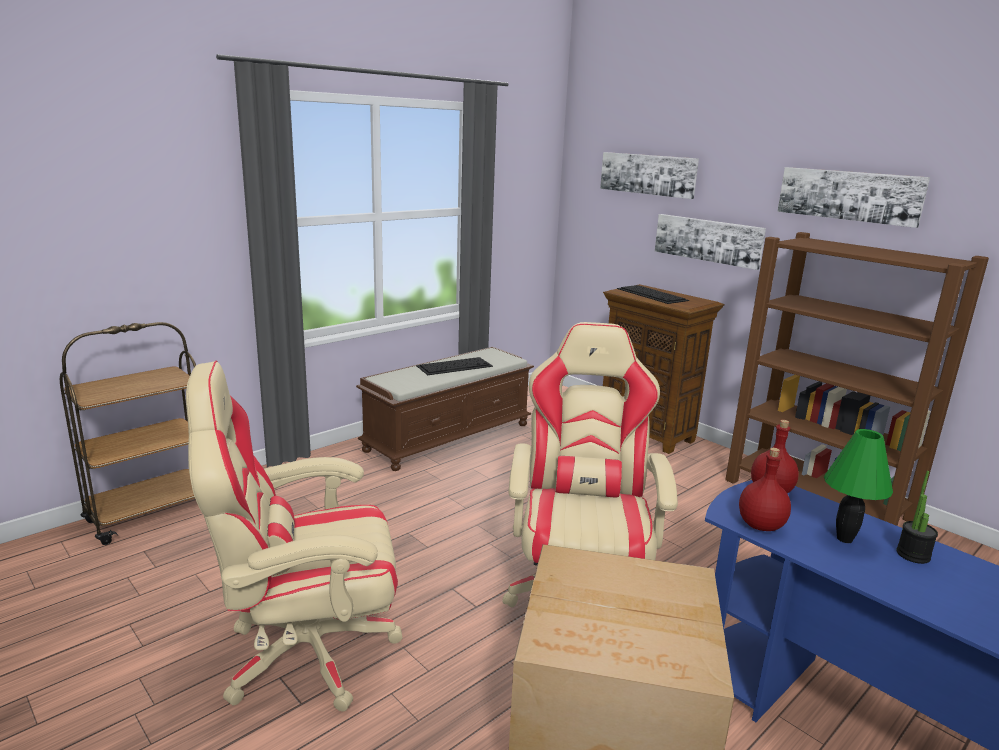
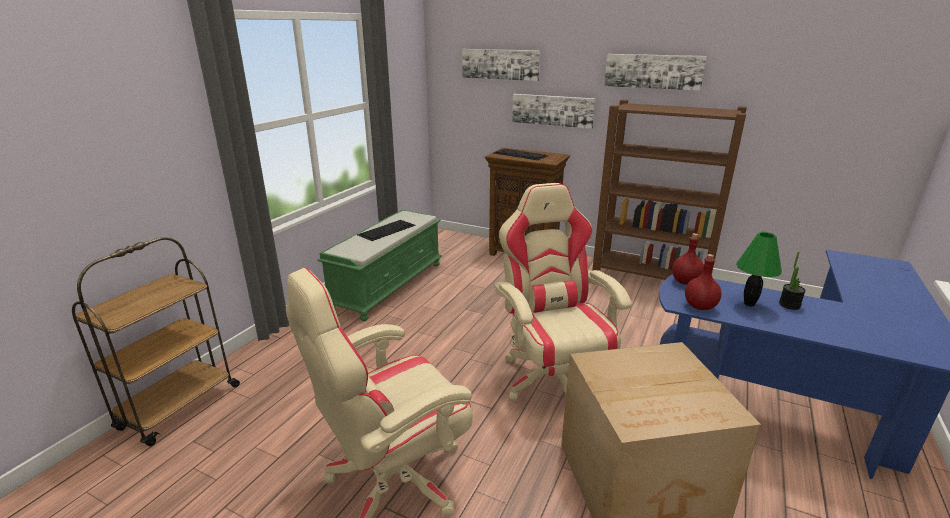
camera: 20 degrees left, 5 degrees up
(448, 436) = (388, 285): brown bench -> green bench

